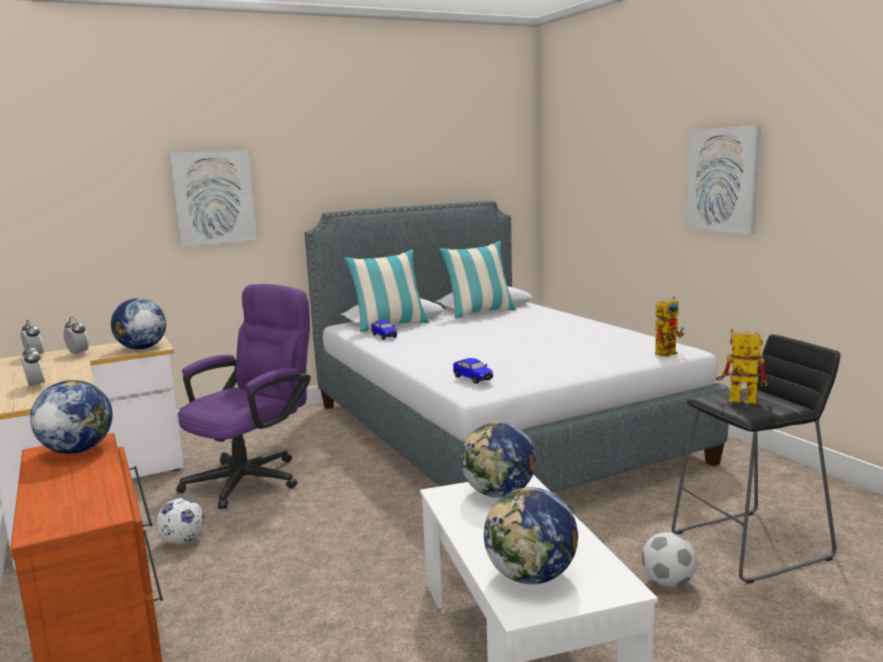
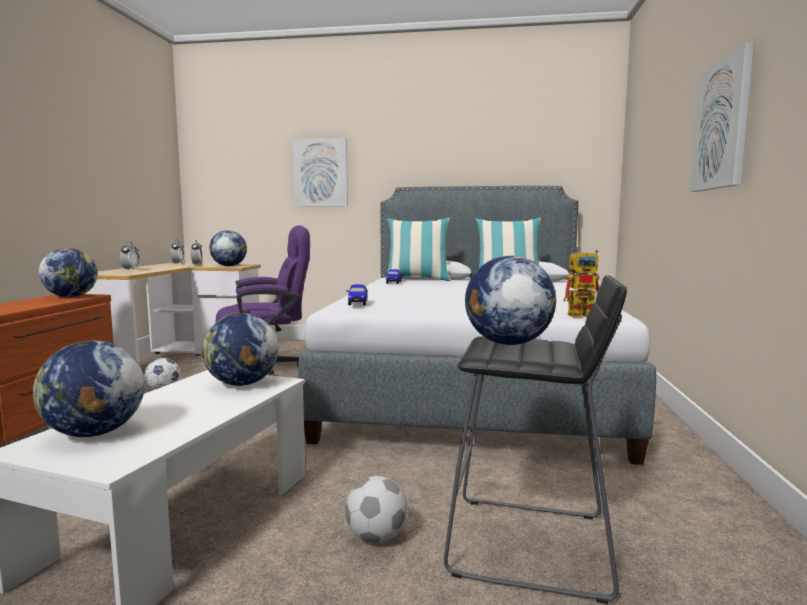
camera: 35 degrees right, 5 degrees down
(736, 400) = (507, 343): toy robot -> globe

